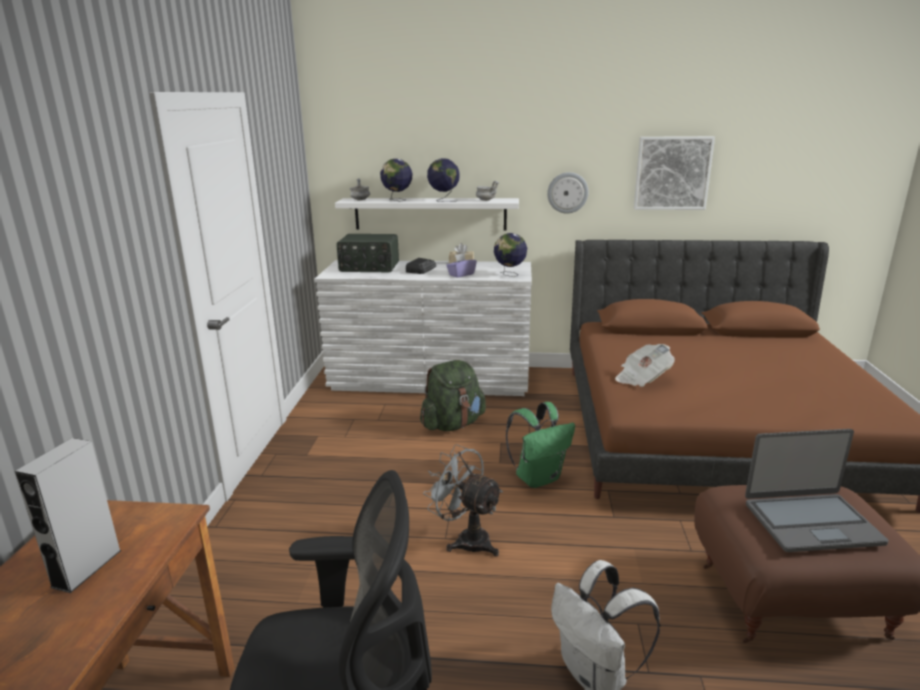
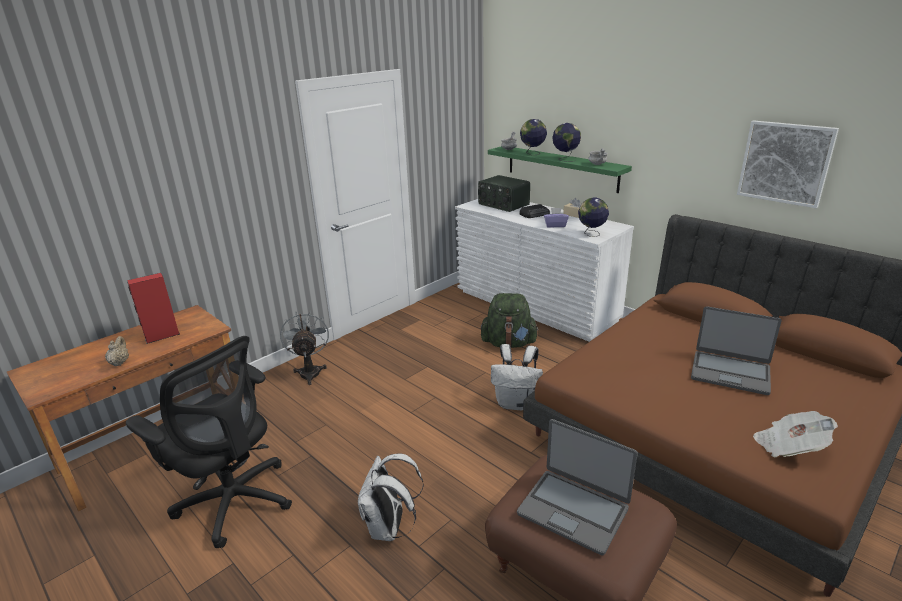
camera: 40 degrees right, 5 degrees up
(61, 648) = (120, 362): none -> beige teapot
(87, 568) = (162, 336): grey speaker -> red speaker
(430, 214) = (561, 168): white shelf -> green shelf
(466, 539) = (421, 419): grey fan -> grey fan (310, 371)
(538, 478) = (516, 403): green backpack -> white backpack
(567, 192) = (675, 167): wall clock -> none
(642, 378) = (618, 354): newspaper -> newspaper (789, 447)
(733, 364) = (730, 373): none -> laptop

